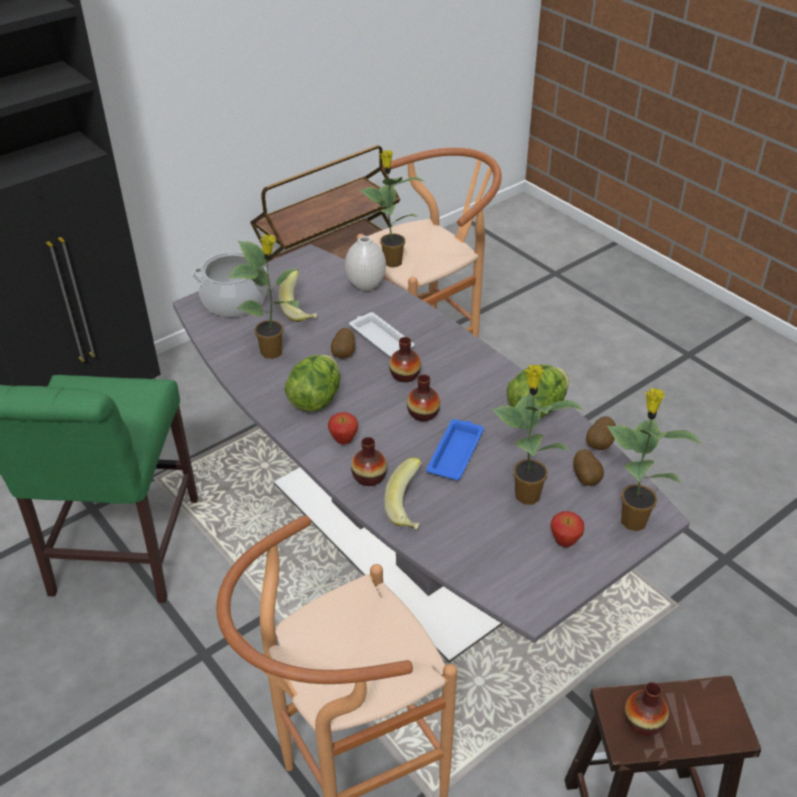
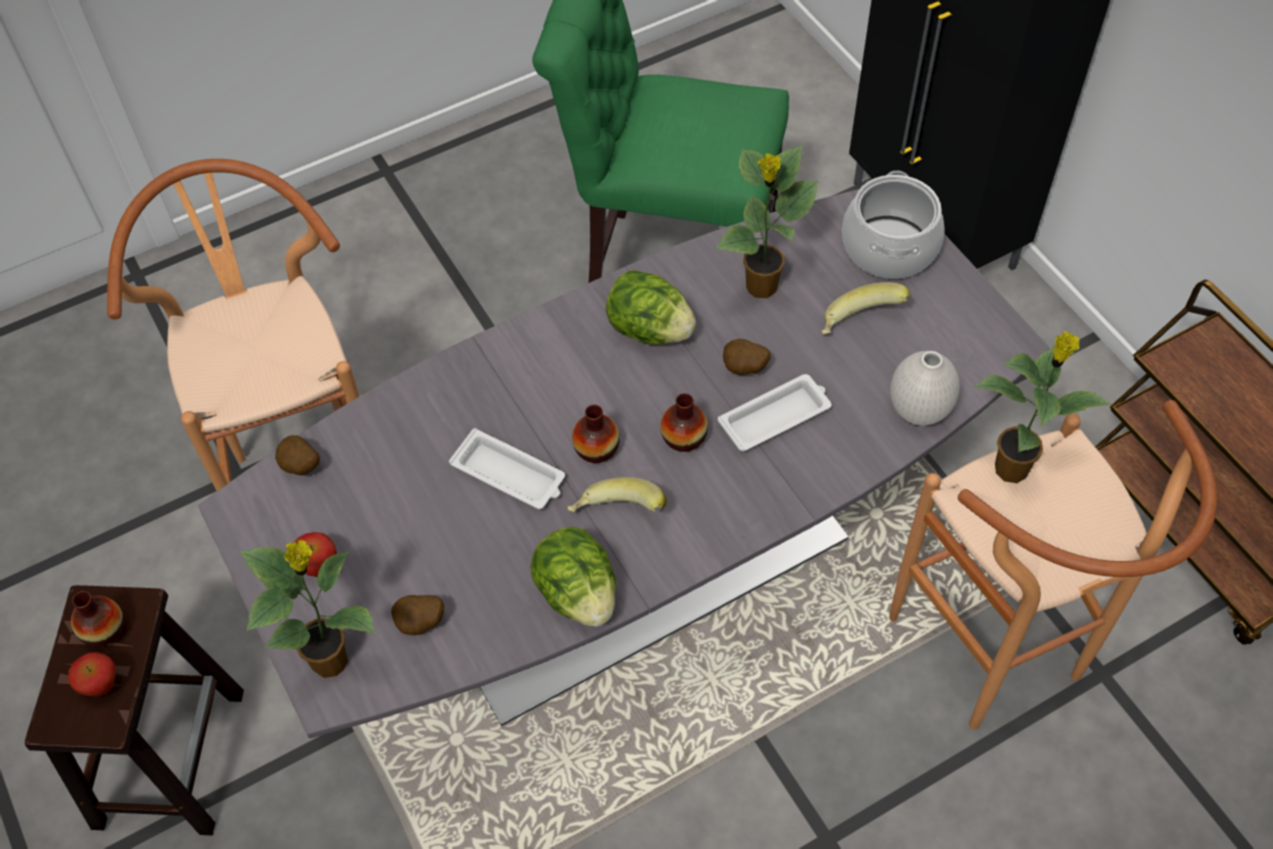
camera: 100 degrees right, 15 degrees up
(344, 441) = (561, 354): apple -> apple (102, 686)
(369, 477) = (489, 374): vase -> none
(410, 508) = (425, 411): banana -> banana (617, 516)
(456, 452) = (510, 475): blue tray -> white tray
(526, 494) = (413, 542): potted plant -> none
(600, 444) = (482, 660): potato -> potato (300, 467)

